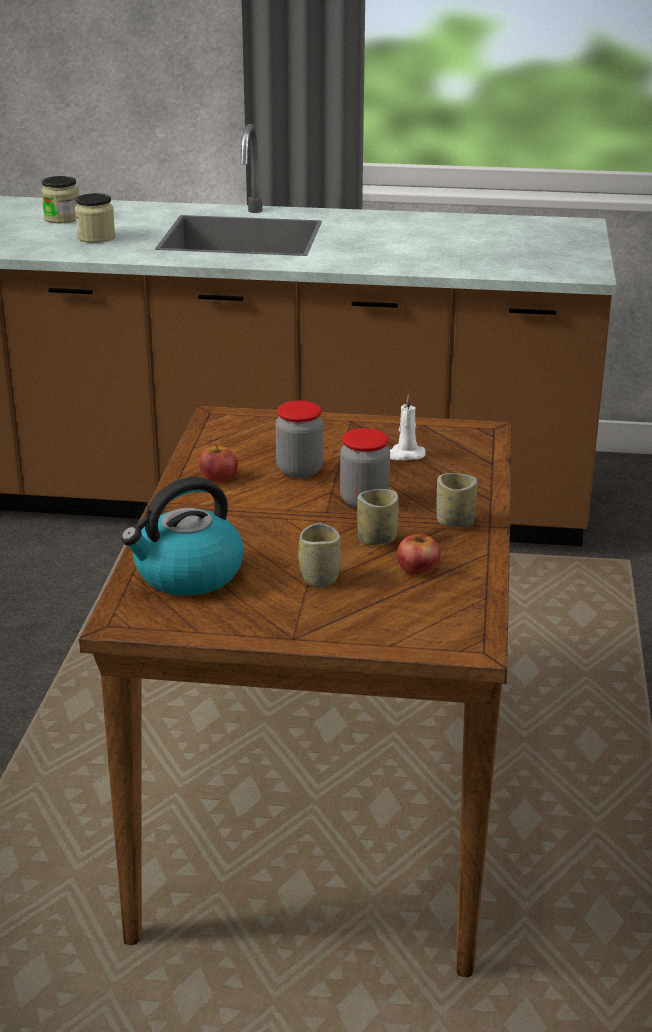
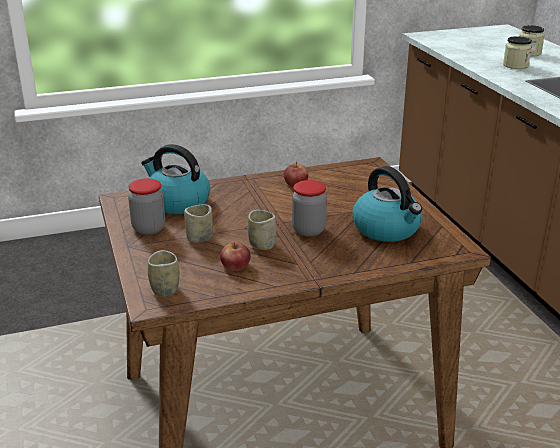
camera: 65 degrees right, 0 degrees up
(299, 470) = (328, 202): jar -> jar (148, 228)
(404, 455) = (387, 229): white candle -> kettle
(455, 522) = (309, 265): cup -> cup (165, 289)

